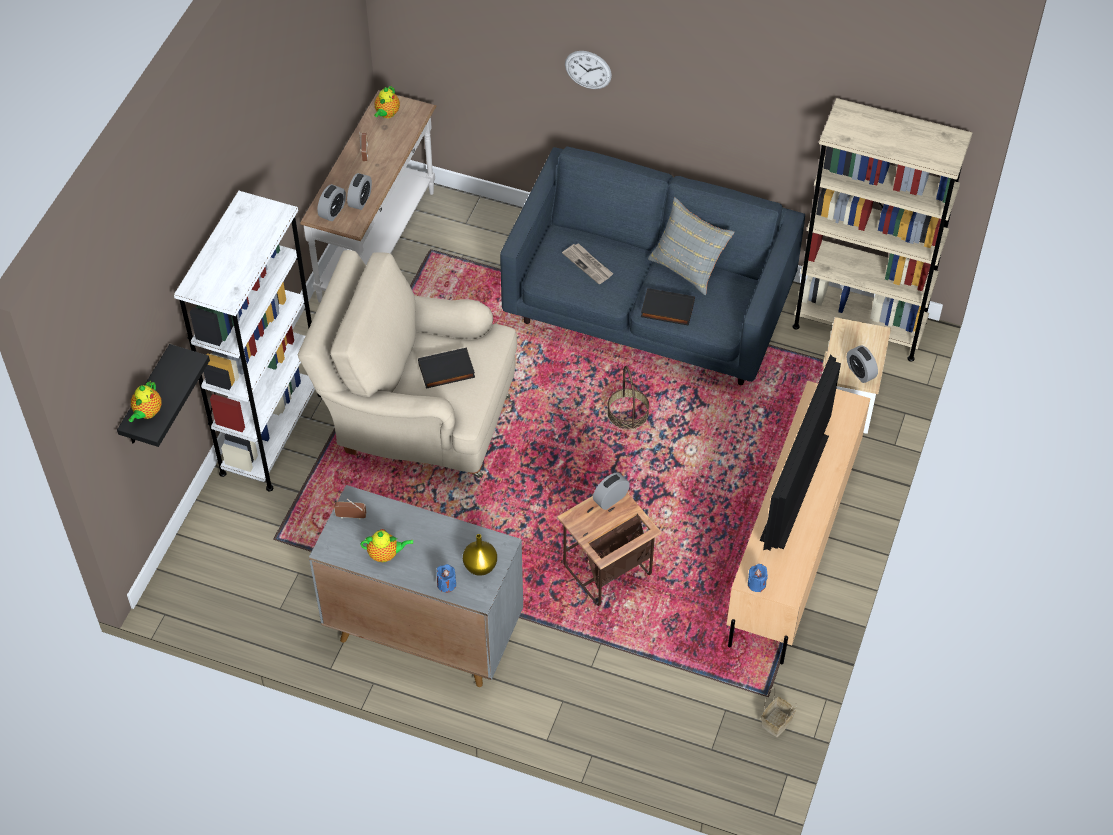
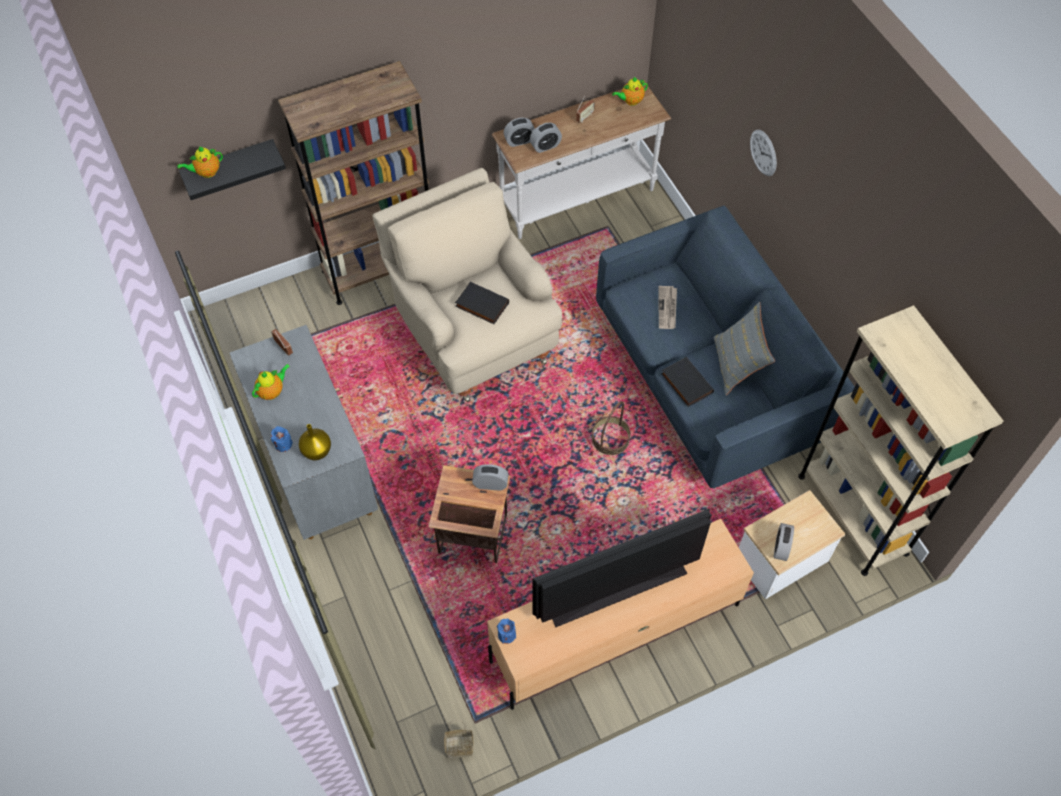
camera: 45 degrees right, 5 degrees up
(272, 433) = (380, 269): white bookcase -> brown bookcase
(385, 554) = (272, 391): teapot -> teapot turned 90 degrees counterclockwise

